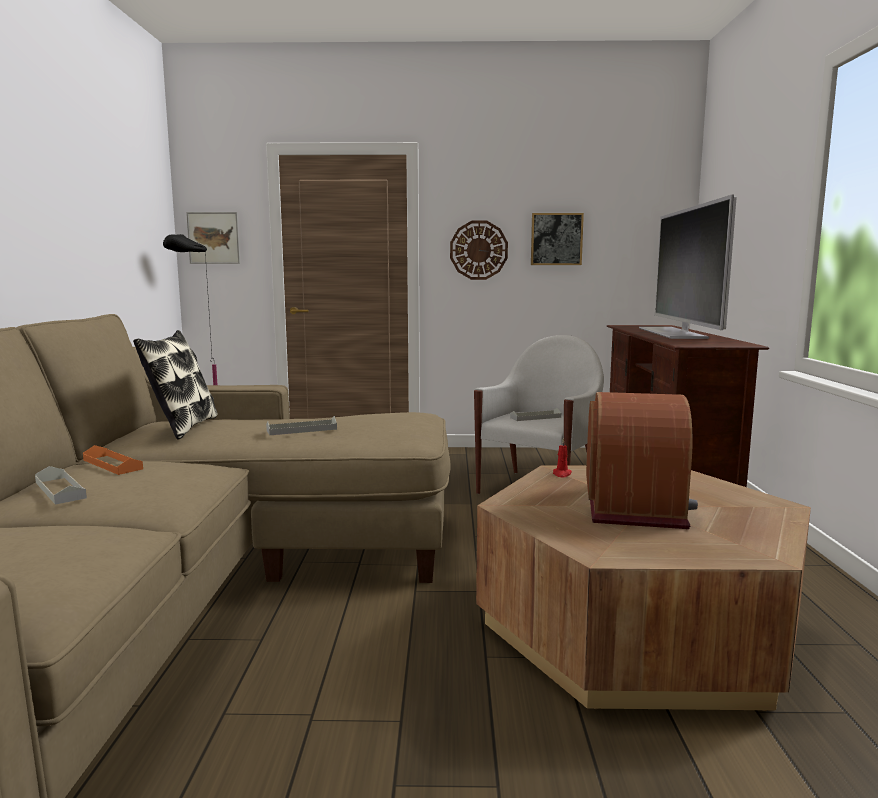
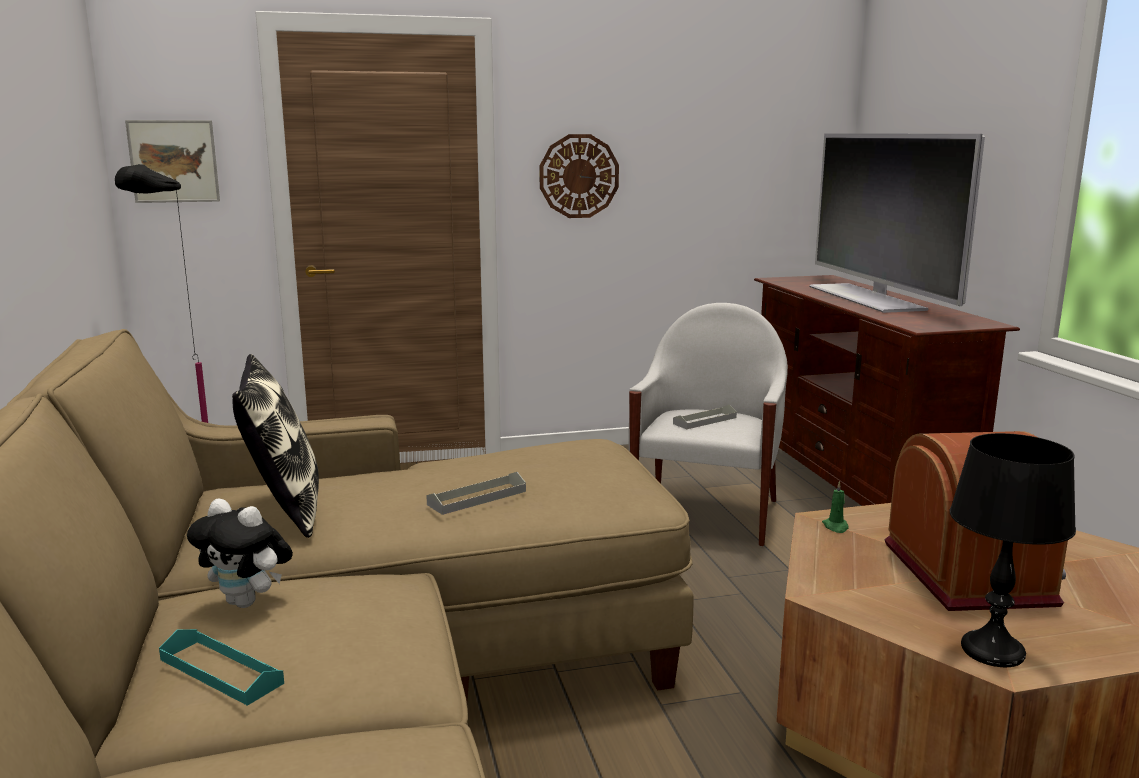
camera: 15 degrees left, 5 degrees up
(60, 490) = (221, 671): grey tray -> turquoise tray
(112, 464) = (248, 602): orange tray -> plush toy
(556, 239) = (682, 160): picture -> none
(562, 474) = (836, 527): red candle -> green candle
(600, 546) = (993, 652): none -> black table lamp

